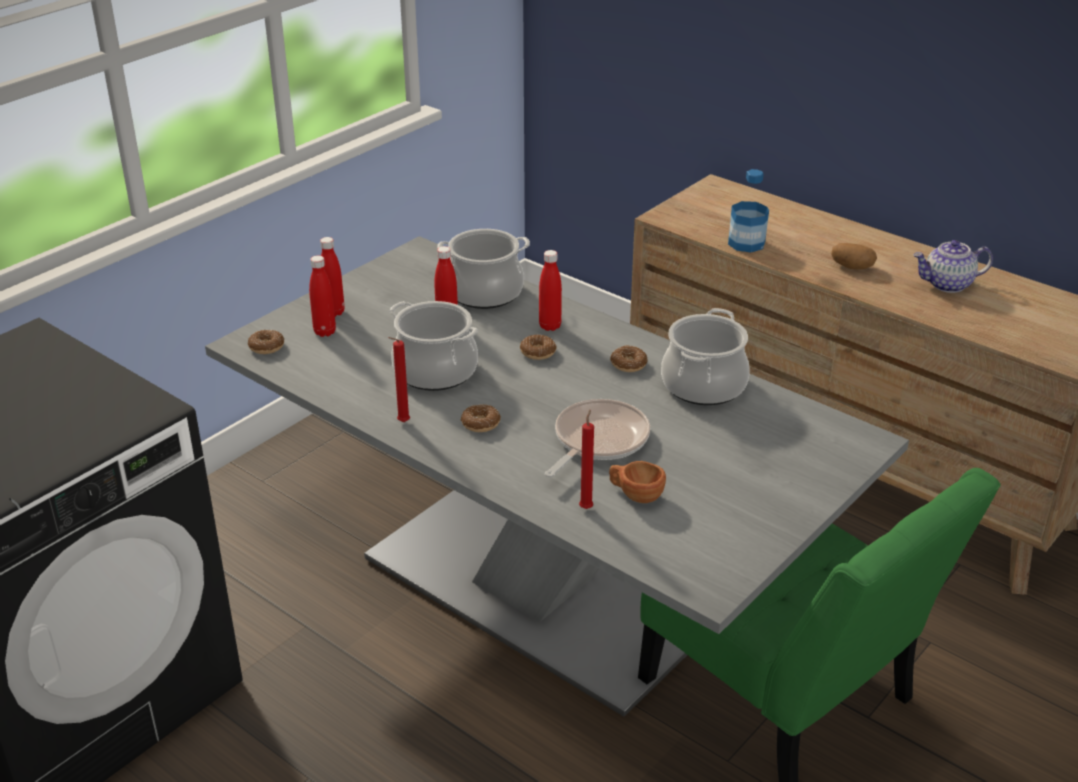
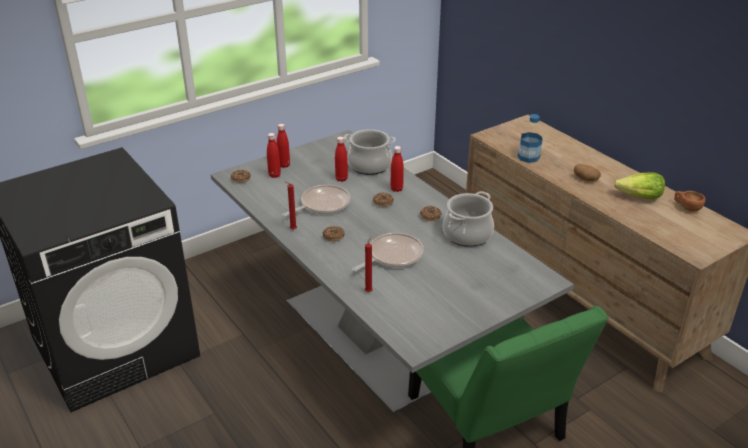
camera: 15 degrees right, 0 degrees up
(435, 371) = (322, 205): cooking pot -> frying pan
(635, 495) = (399, 289): brown cup -> brown cup (686, 208)
(947, 284) = (639, 197): teapot -> lettuce

